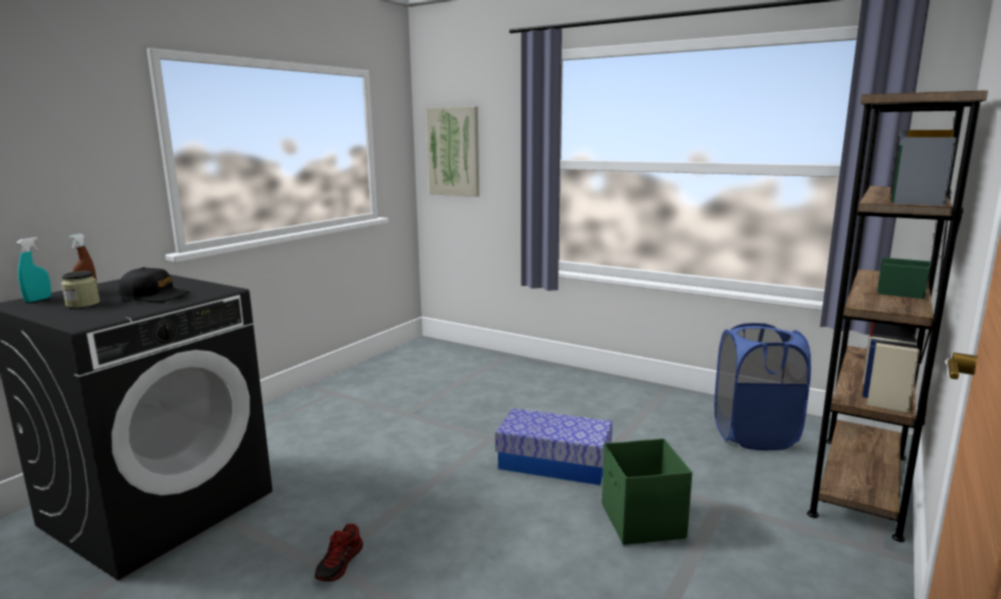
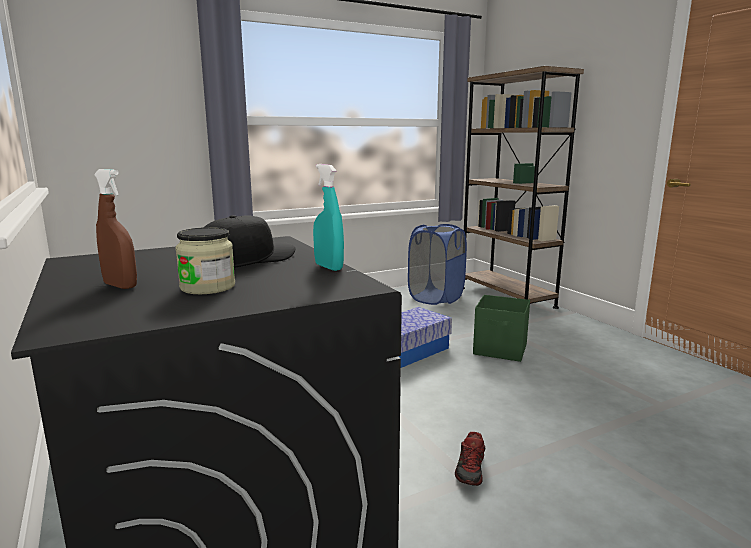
camera: 60 degrees left, 0 degrees up
(38, 300) = (87, 311): turquoise spray bottle -> turquoise spray bottle (328, 267)
(340, 563) = (471, 469): shoe -> shoe turned 60 degrees clockwise
(454, 152) = (98, 106): picture -> none

